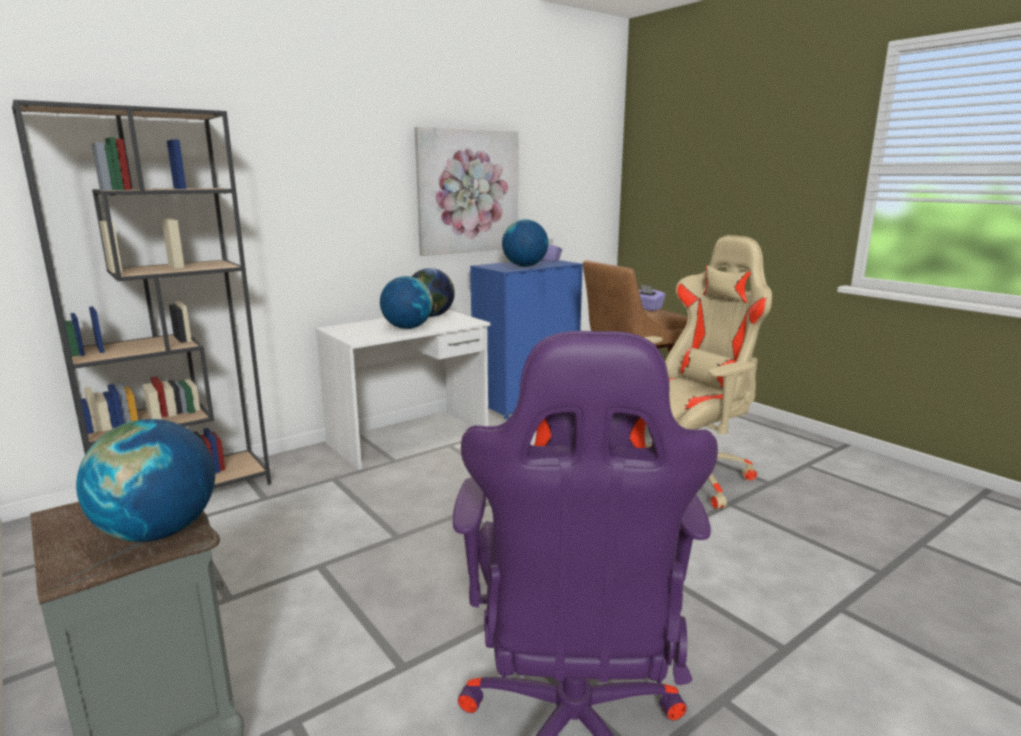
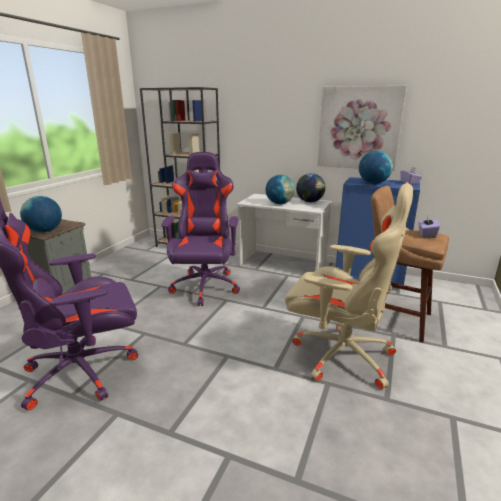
camera: 60 degrees right, 5 degrees up
(403, 522) = (204, 290): none -> purple office chair

